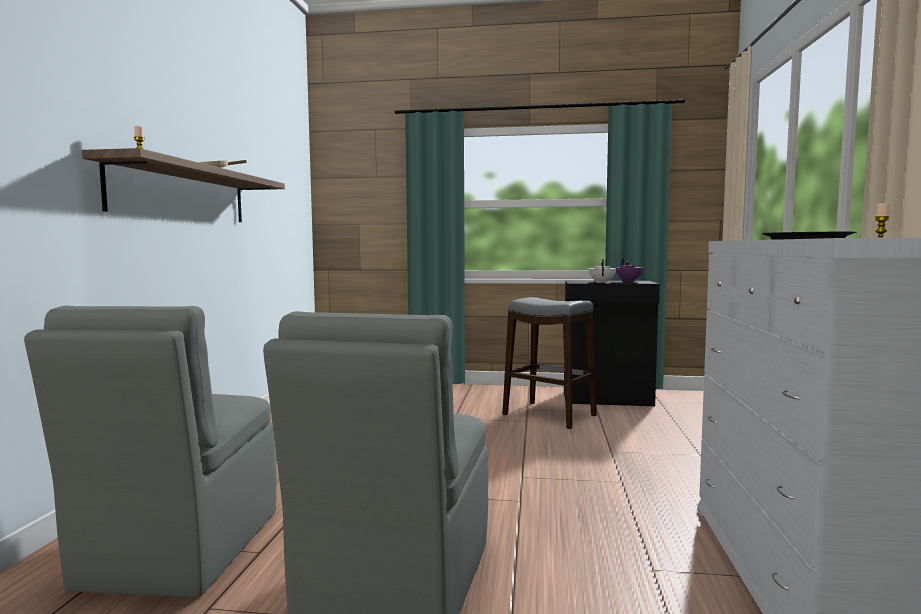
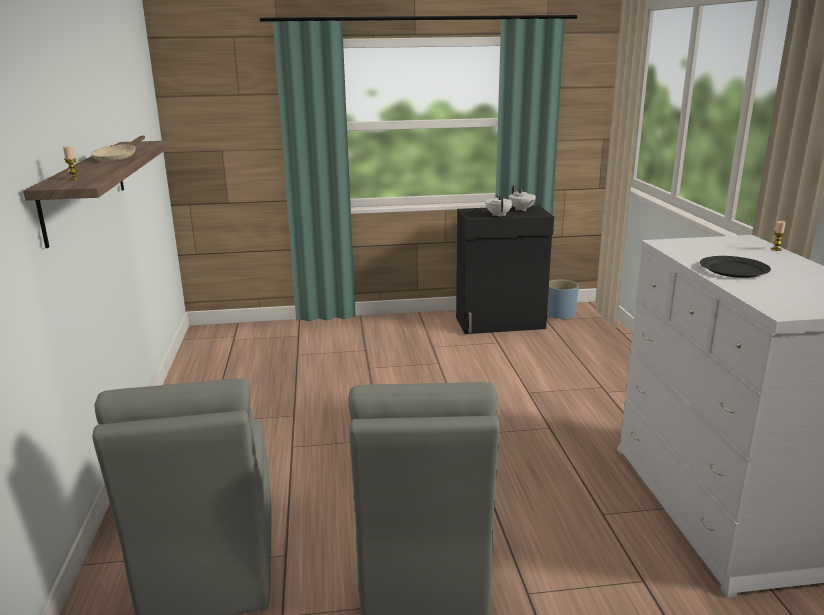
camera: 15 degrees left, 15 degrees up
(549, 415) = (456, 352): grey stool -> none
(629, 281) = (521, 209): purple teapot -> white teapot
(676, 397) = (560, 315): none -> blue planter

